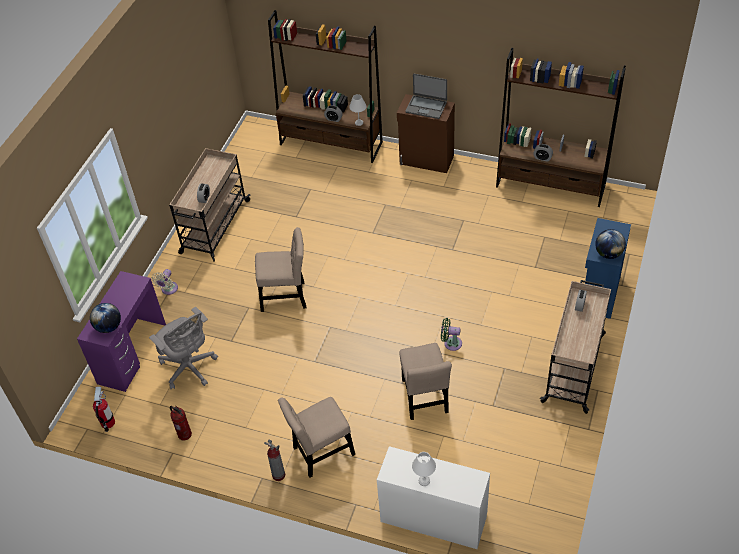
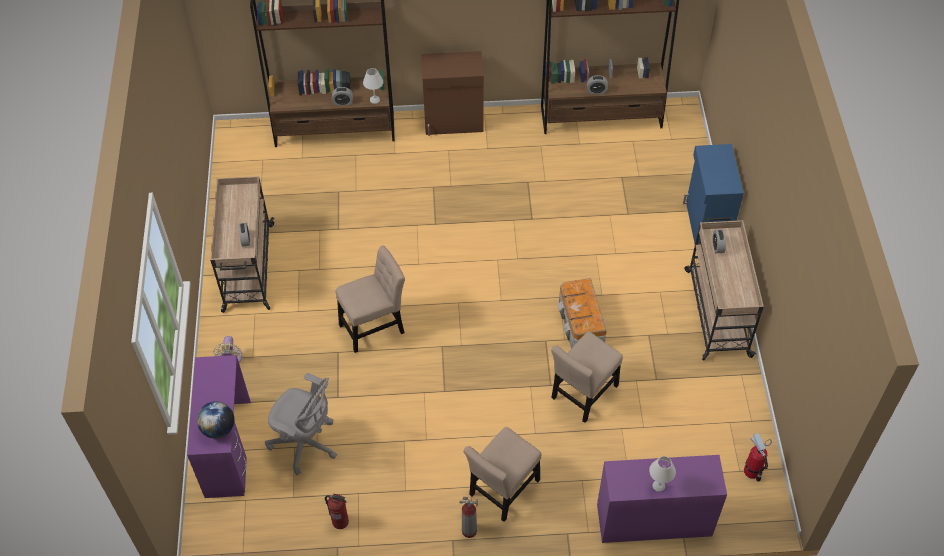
camera: 25 degrees left, 5 degrees up
(108, 422) = (242, 538): fire extinguisher -> fire extinguisher (752, 471)
(424, 399) = (583, 394): beige chair -> beige chair turned 75 degrees clockwise
(426, 107) = (452, 64): laptop -> none
(433, 519) = (654, 520): white desk -> purple desk
(451, 343) = (580, 324): green fan -> storage box
(608, 254) = (725, 182): globe -> none

